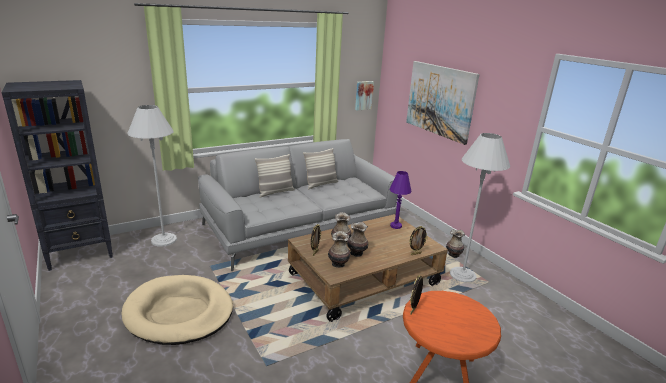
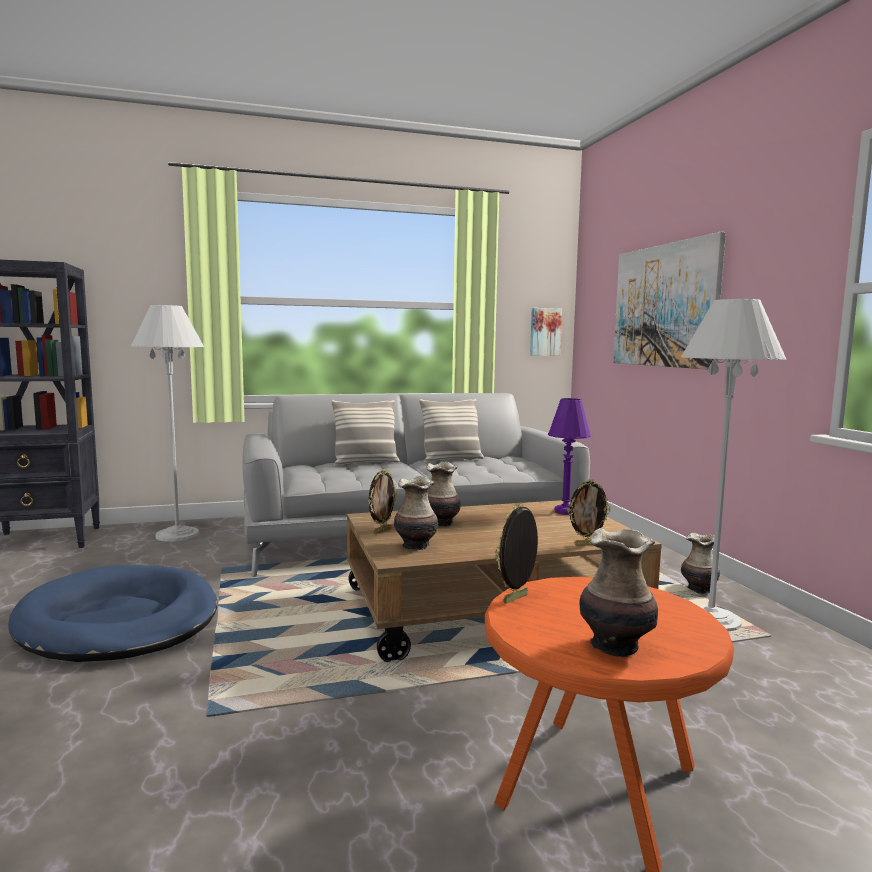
camera: 15 degrees right, 15 degrees down
(179, 312) = (119, 621): beige dog bed -> blue dog bed
(356, 253) = (462, 536): vase -> vase (614, 645)

